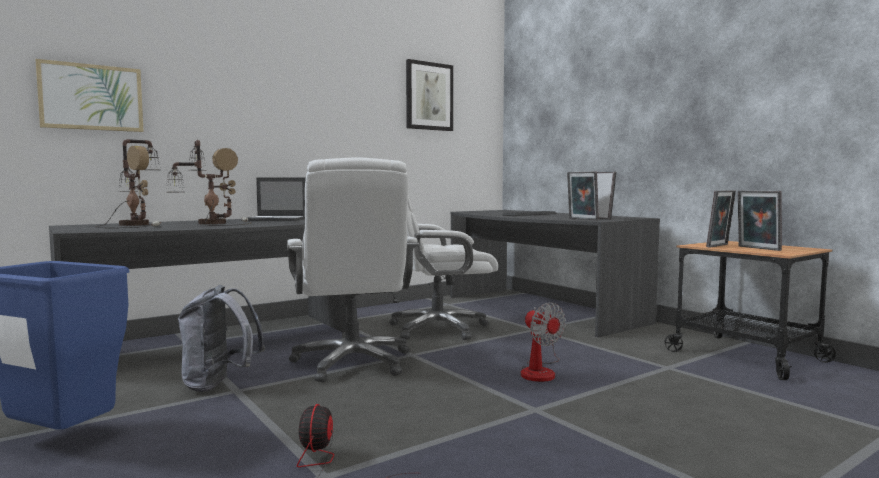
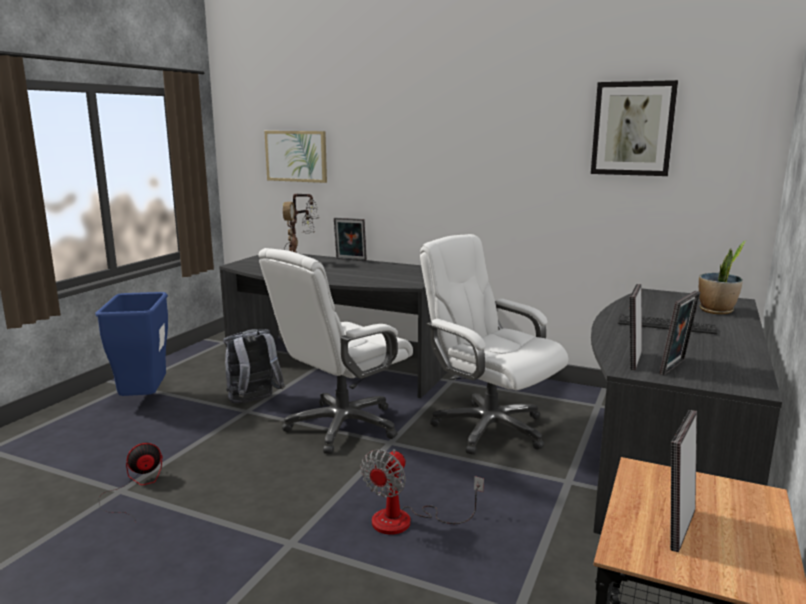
camera: 60 degrees right, 10 degrees up
(210, 223) = (330, 269): table lamp -> none
(276, 219) = (395, 271): laptop -> none
(516, 211) = (716, 311): none -> potted plant
(719, 246) = (663, 491): picture frame -> picture frame (350, 260)

